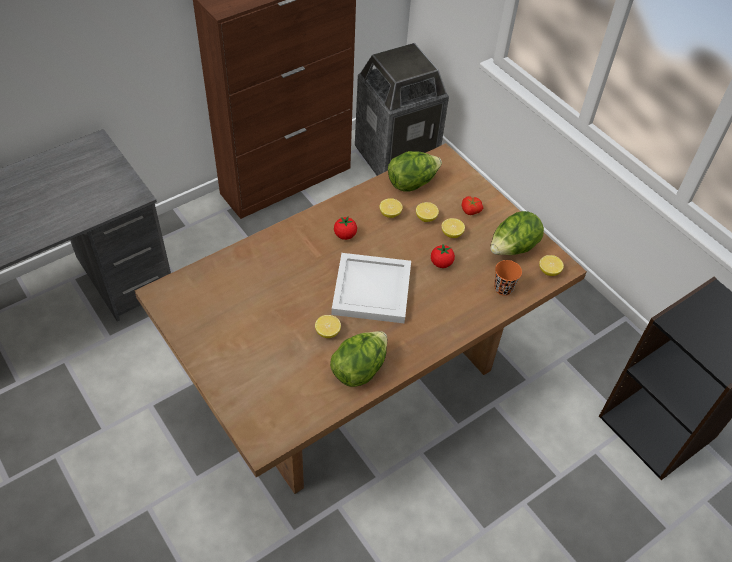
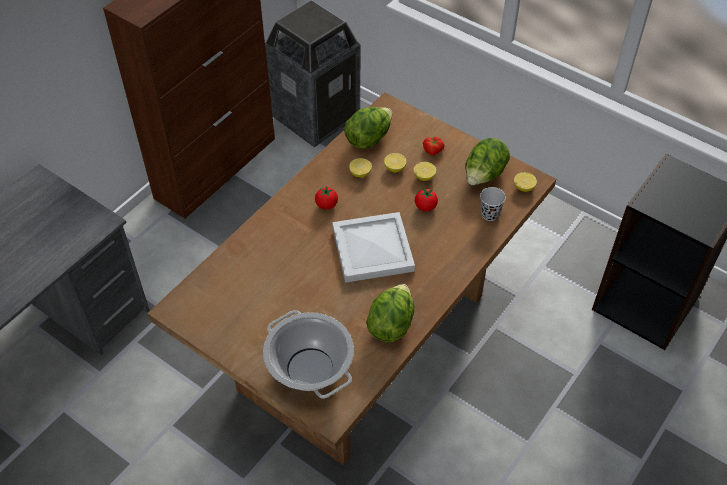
camera: 15 degrees left, 0 degrees up
(261, 388) = (309, 368): none -> cooking pot
(327, 332) = (348, 299): lemon -> none
(503, 288) = (490, 214): orange cup -> black cup

